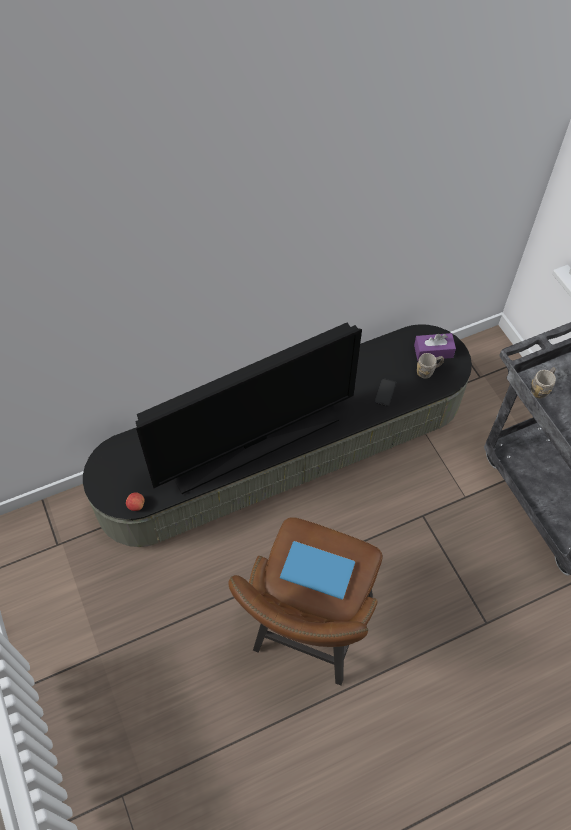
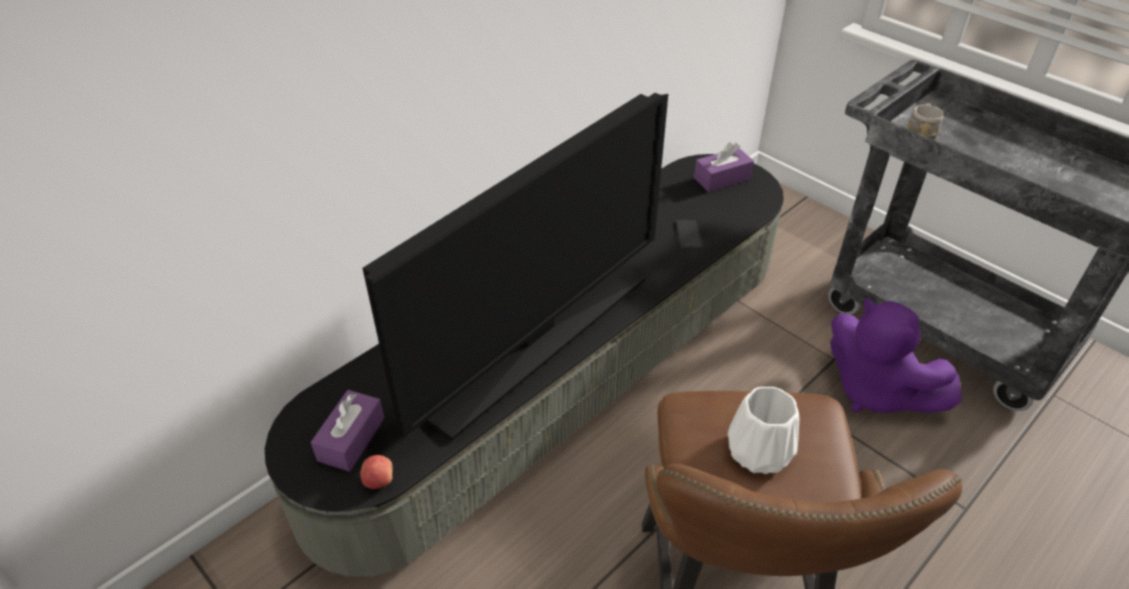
camera: 20 degrees left, 15 degrees down
(130, 475) = (351, 439): none -> purple tissue box
(316, 568) = (757, 451): blue book -> white vase
(428, 371) = (729, 199): grey mug -> none
(478, 528) = (875, 391): none -> purple plush toy

